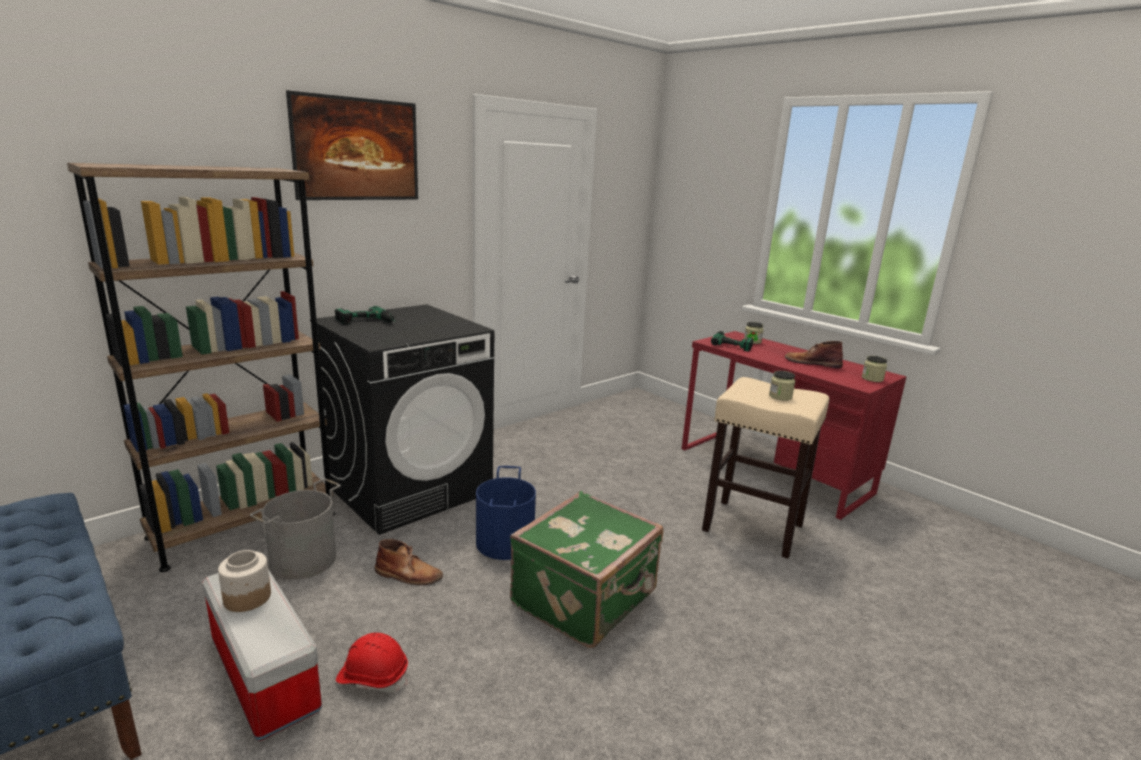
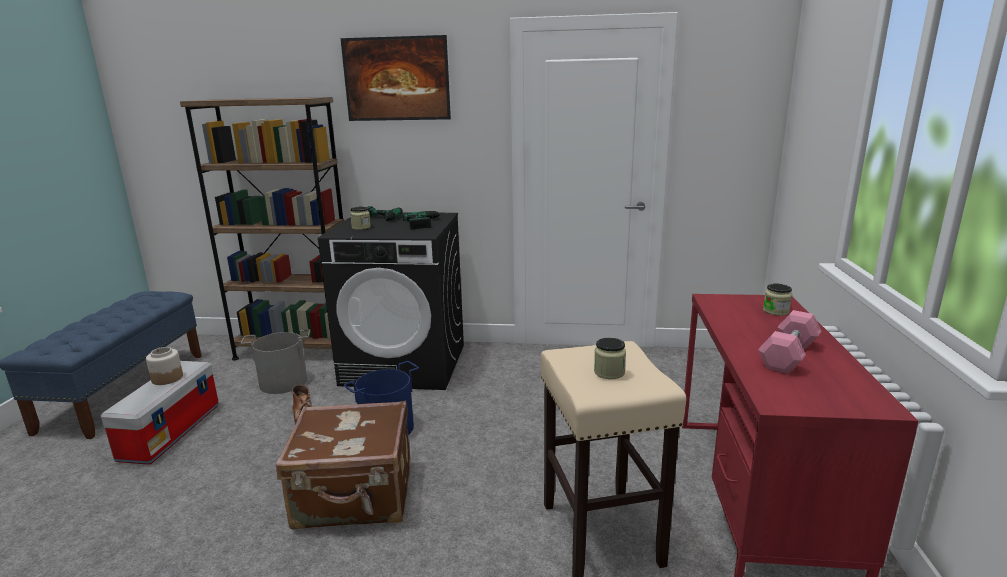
camera: 50 degrees right, 0 degrees up
(373, 677) = (192, 463): red hard hat -> none
(586, 599) = (355, 497): green suitcase -> brown suitcase
(732, 343) = (740, 306): power drill -> power drill (429, 222)
(812, 363) = (788, 355): brown boot -> pink dumbbell
(872, 379) = (829, 401): jar -> jar (361, 227)

